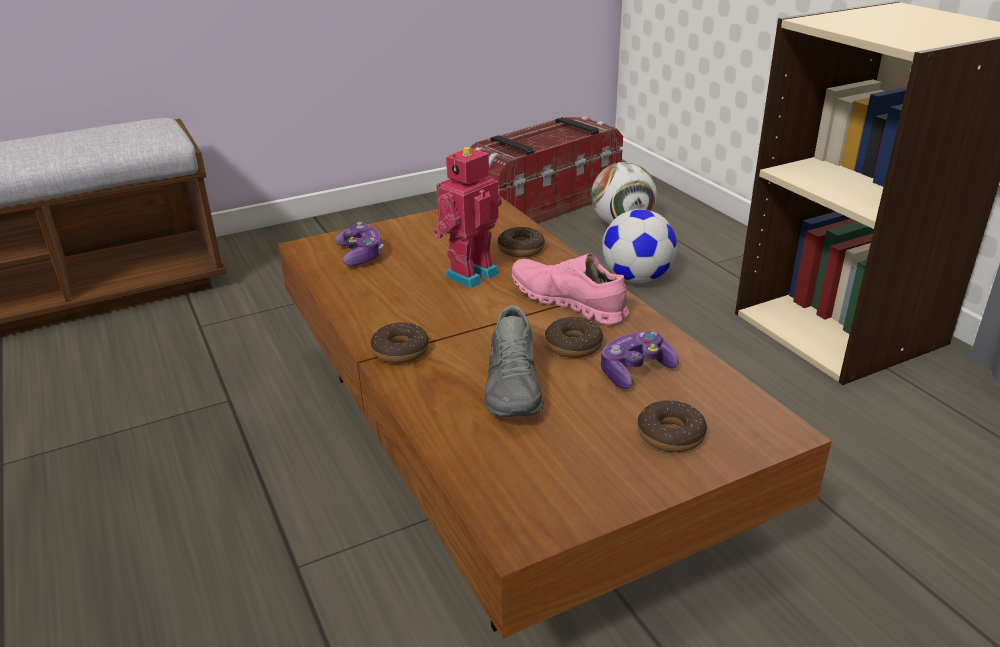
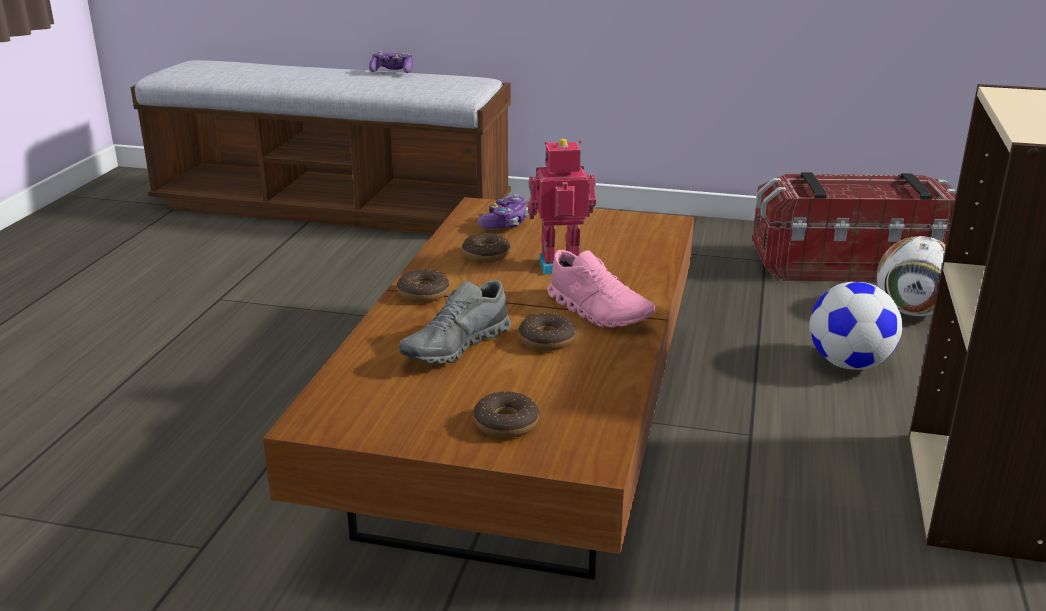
camera: 40 degrees right, 5 degrees down
(521, 249) = (633, 262): donut -> donut (486, 255)
(568, 302) = (599, 311): pink shoe -> pink shoe turned 150 degrees clockwise
(635, 371) = (560, 376): game controller -> game controller (392, 71)

